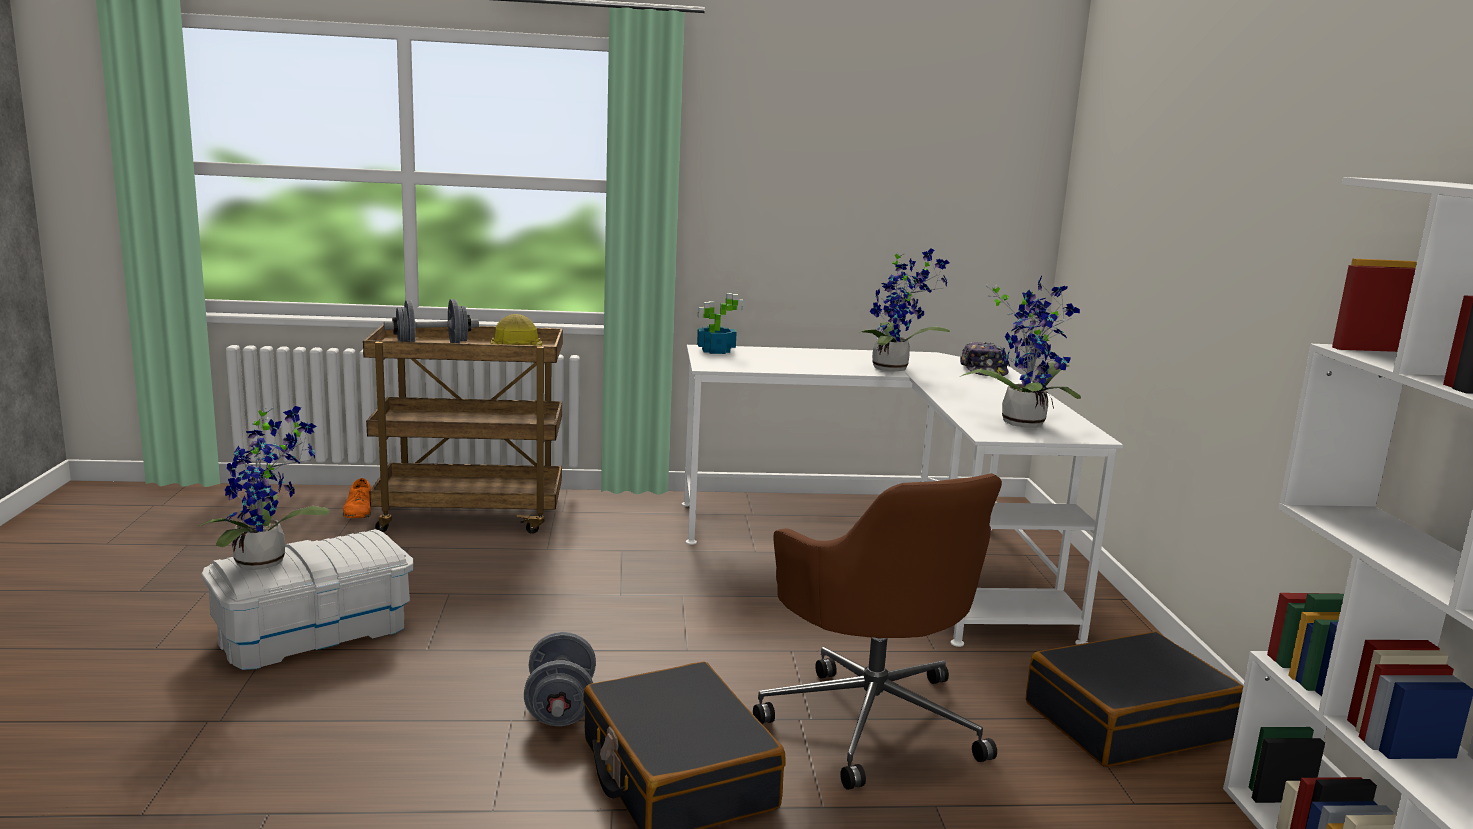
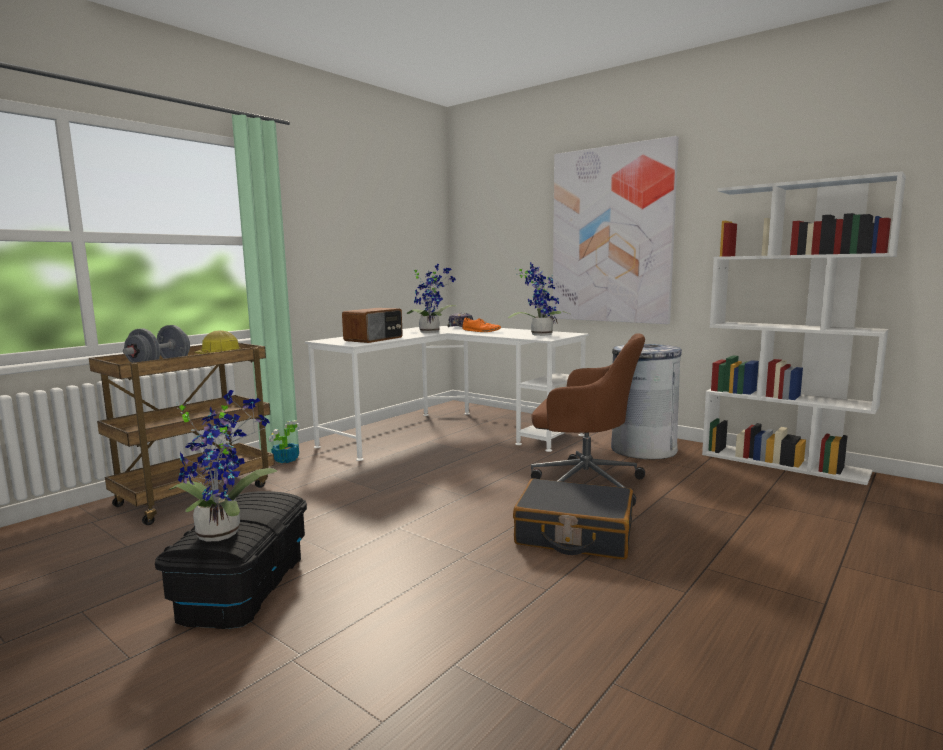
camera: 45 degrees left, 5 degrees down
(314, 633) = (243, 586): white storage box -> black storage box
(359, 510) = (96, 522): orange shoe -> orange shoe (481, 331)
(560, 708) = (471, 541): grey dumbbell -> none
(715, 350) = (330, 340): potted plant -> potted plant (285, 460)
(768, 363) = (374, 339): none -> radio
(1126, 720) = (643, 449): black suitcase -> grey trash can
(1247, 241) = (611, 235): none -> picture

